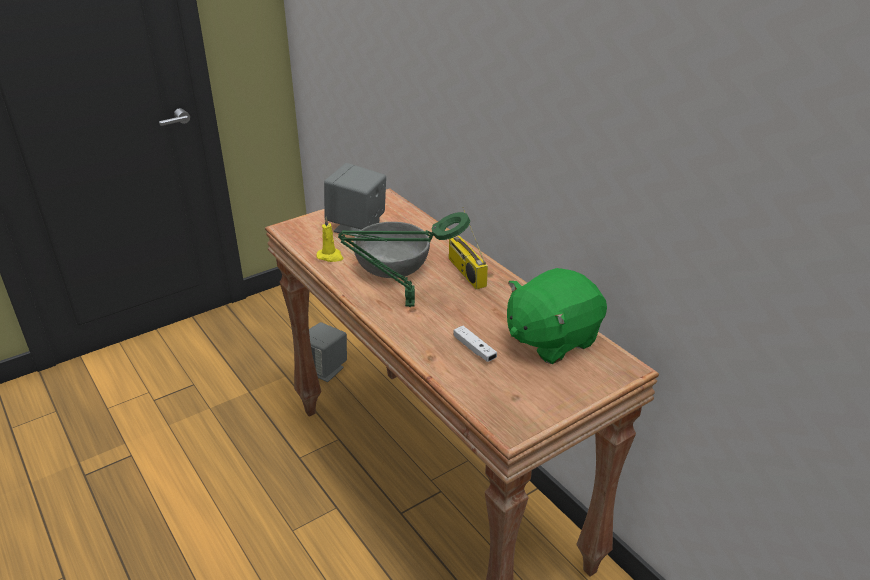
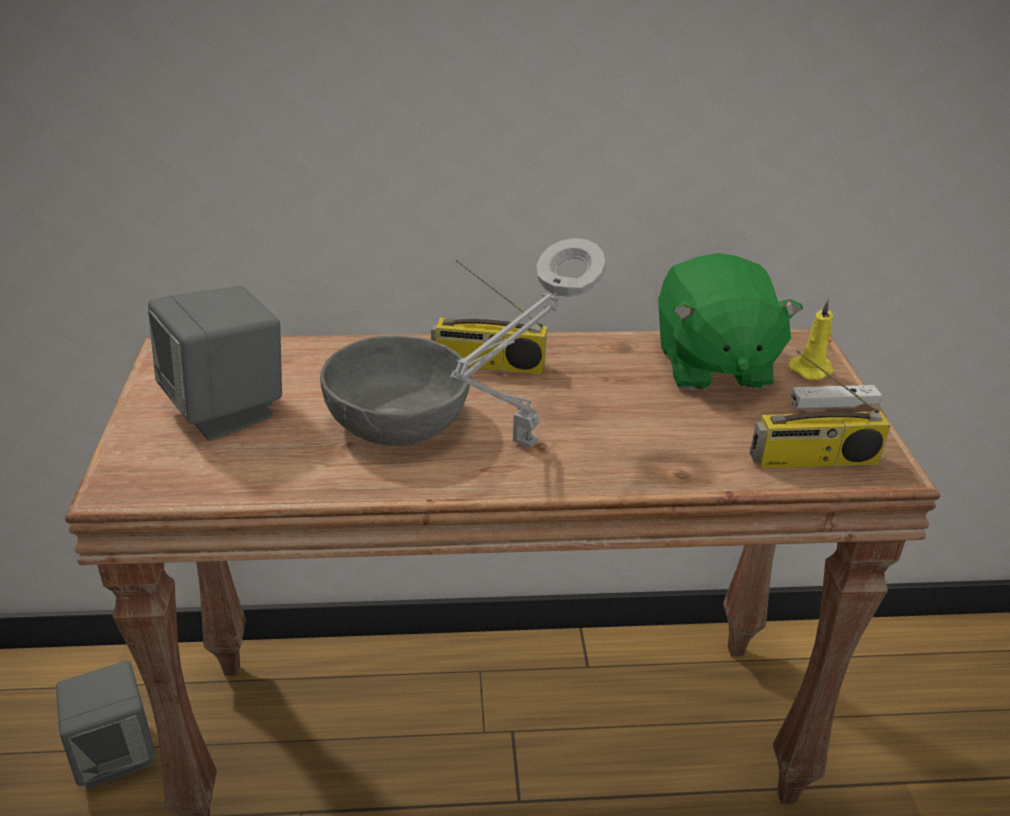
camera: 60 degrees left, 0 degrees up
(330, 256) = (289, 471): yellow candle -> yellow candle (812, 369)
(405, 304) = (521, 446): green table lamp -> grey table lamp
(474, 349) = (690, 430): white game controller -> white game controller (833, 406)
(490, 399) = (813, 460): none -> radio

